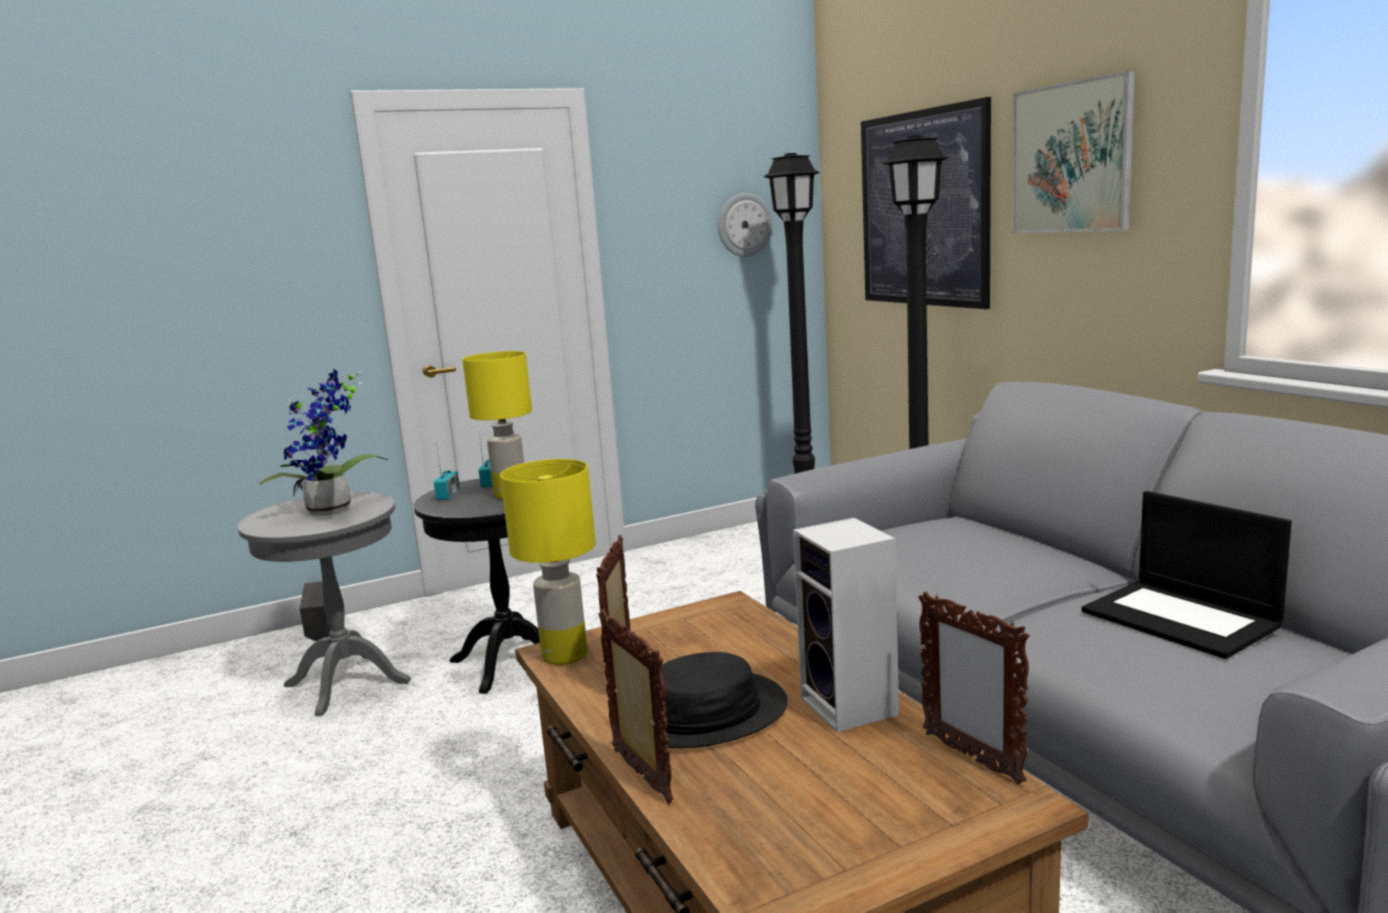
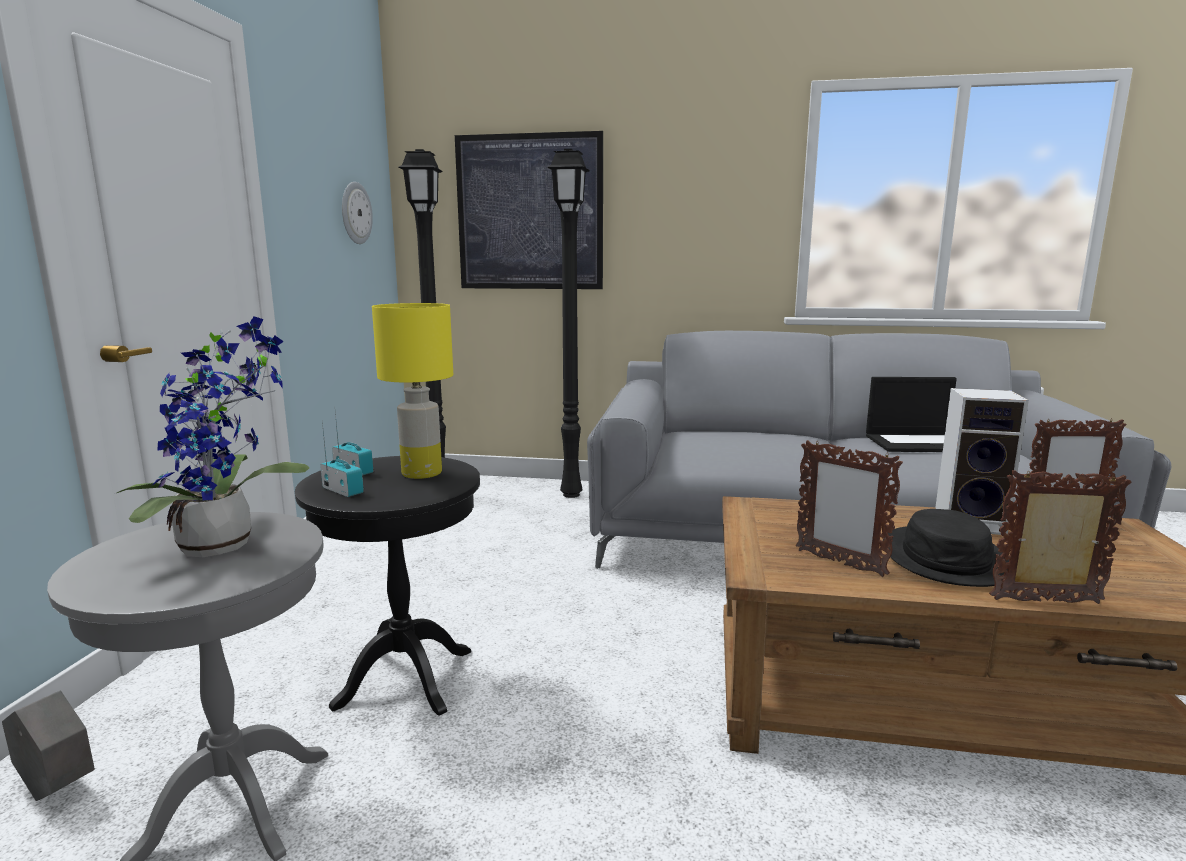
camera: 55 degrees left, 0 degrees up
(565, 656) = (777, 573): yellow table lamp -> none
(1071, 158) = (678, 182): picture -> none

